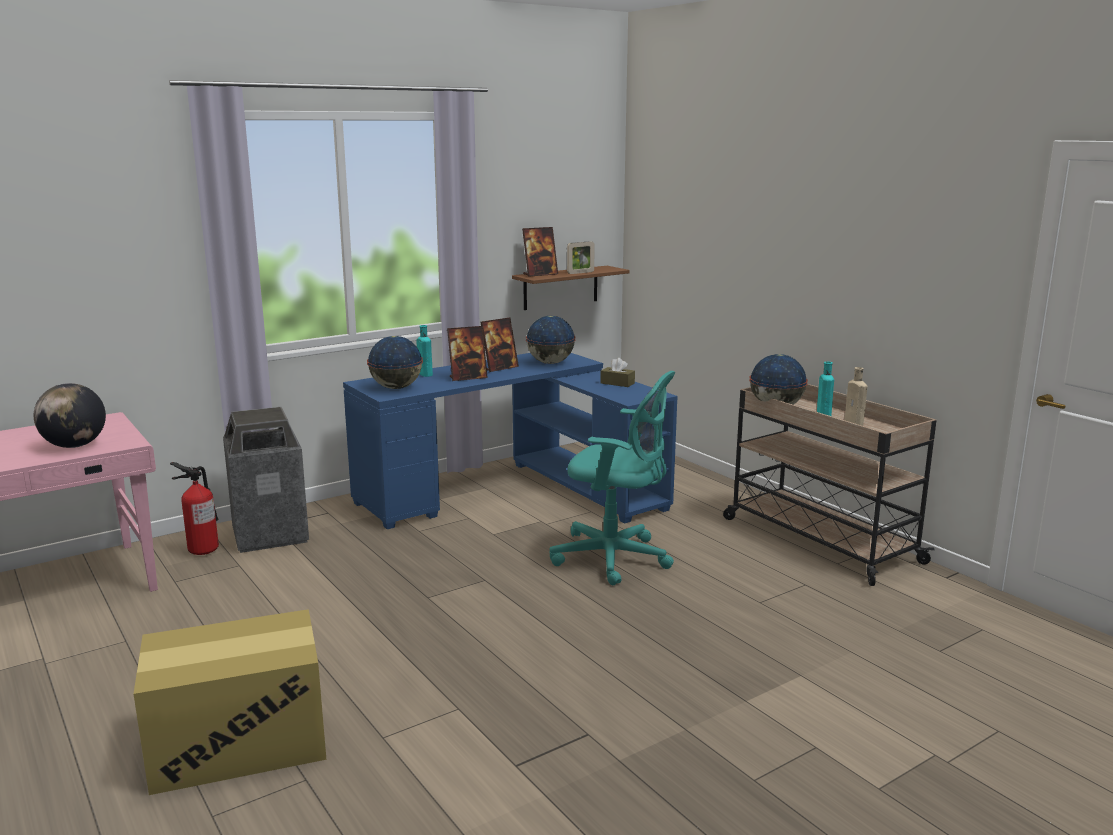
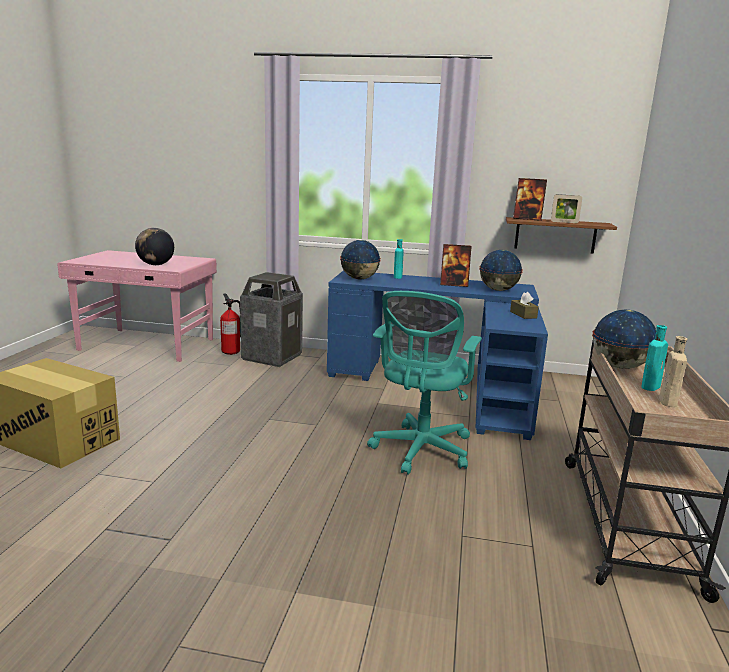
camera: 45 degrees right, 0 degrees up
(468, 378) = (416, 284): picture frame -> none
(615, 558) = (420, 451): turquoise office chair -> turquoise office chair turned 45 degrees clockwise

